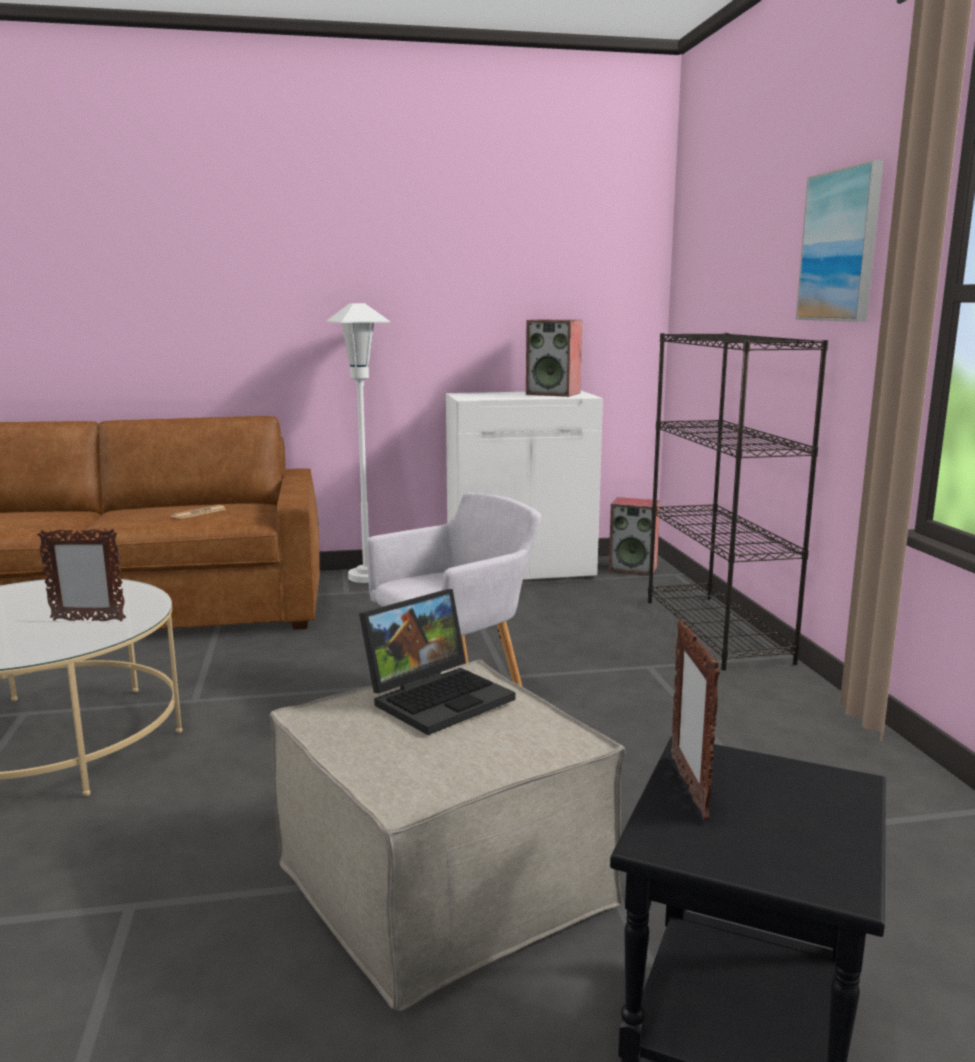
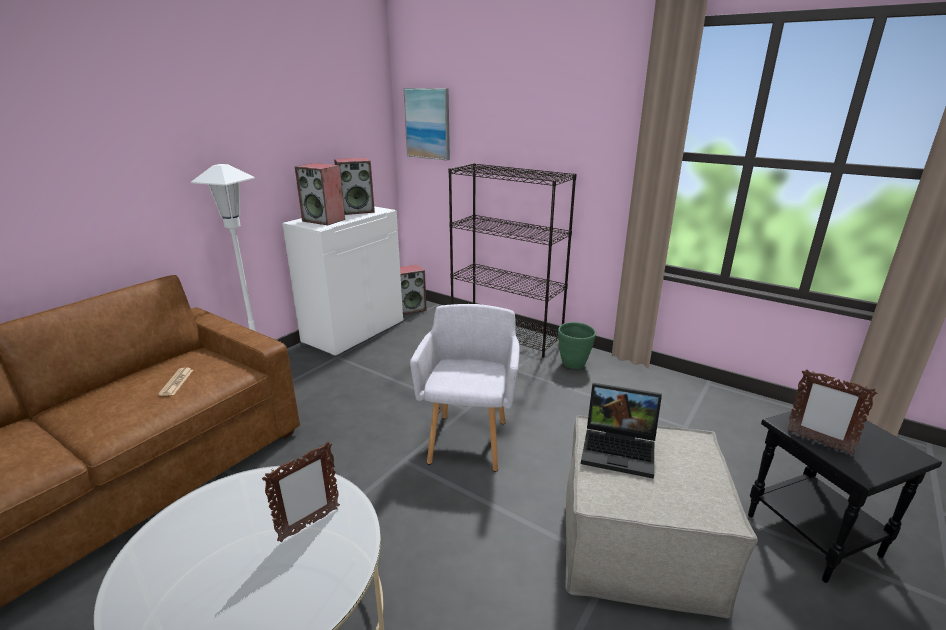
camera: 45 degrees left, 10 degrees up
(439, 697) = (620, 449): laptop -> laptop turned 105 degrees clockwise
(491, 395) = (324, 220): none -> speaker
(756, 693) = (574, 364): none -> green planter
(840, 246) = (579, 121): picture -> picture (428, 123)

